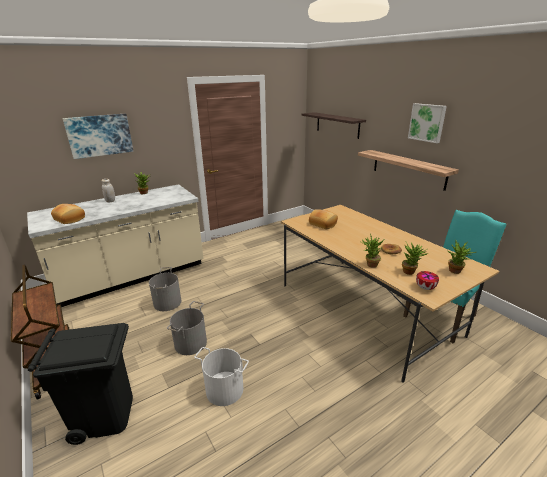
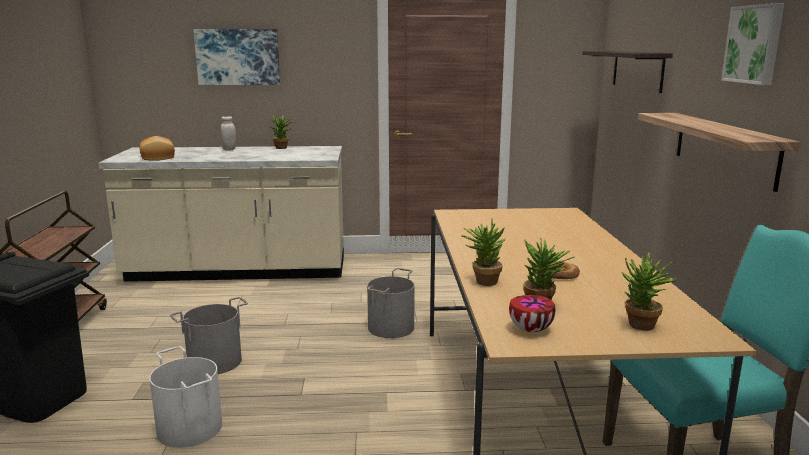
camera: 30 degrees right, 10 degrees down
(168, 302) = (244, 309): grey bucket -> grey bucket (391, 328)
(323, 224) = (497, 223): bread -> none

